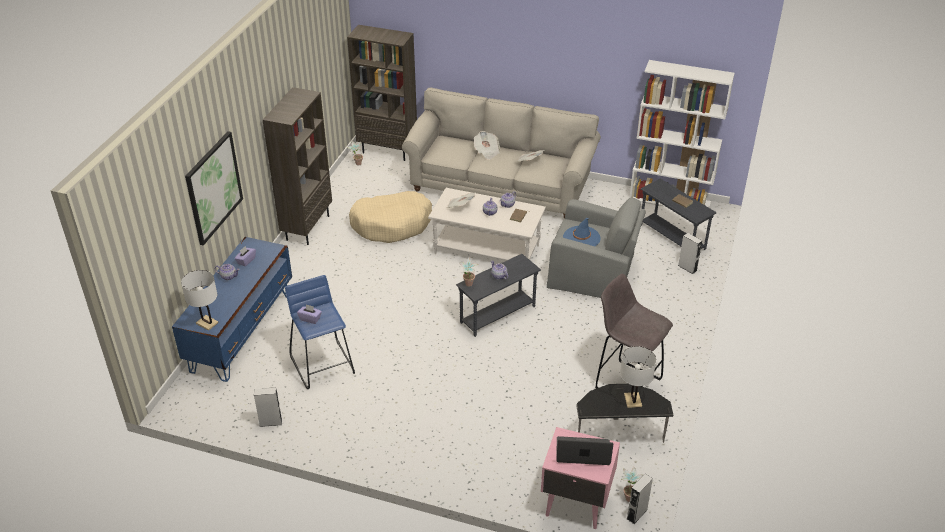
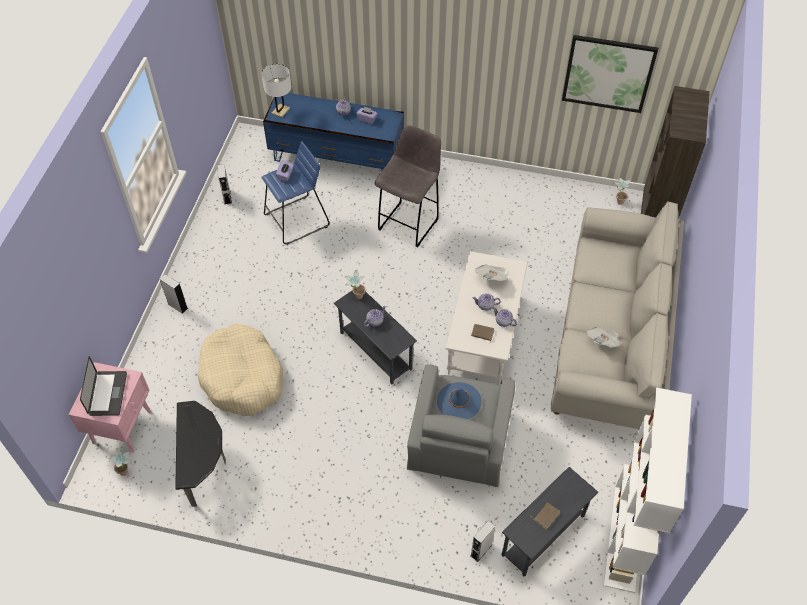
camera: 85 degrees right, 15 degrees up
(213, 187) = (375, 45): picture -> picture (608, 73)
(307, 227) = (495, 177): brown bookcase -> none
(392, 224) = (514, 245): beige dog bed -> beige dog bed (242, 377)
(487, 152) = (614, 296): newspaper -> none
(626, 383) = (276, 473): grey stool -> grey stool (409, 223)
(632, 400) = (196, 450): white table lamp -> none
(637, 514) = (105, 478): grey speaker -> grey speaker (177, 306)

